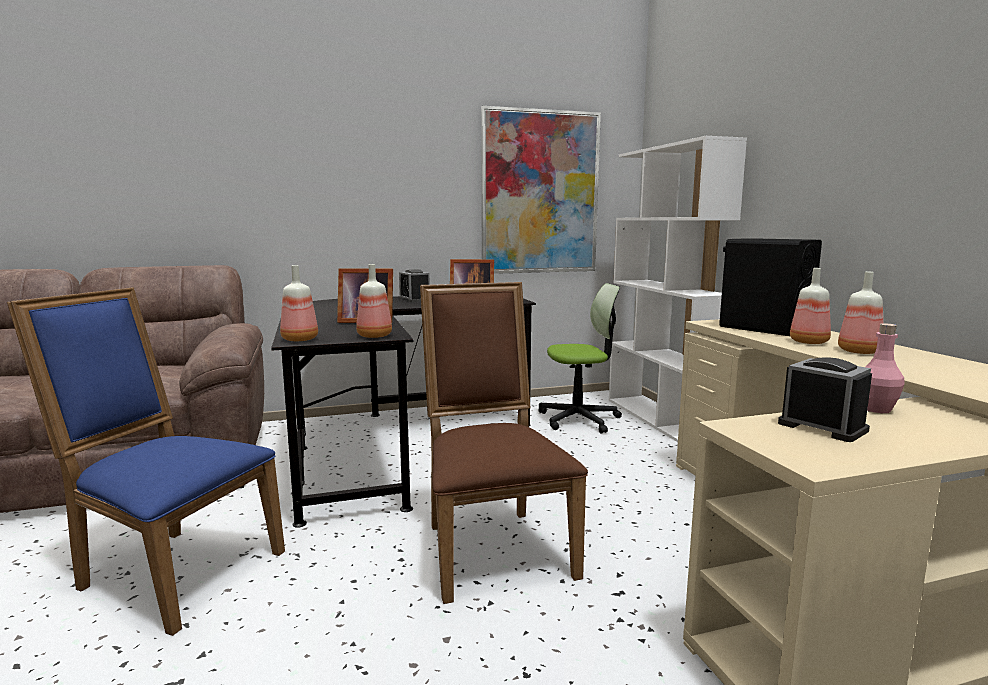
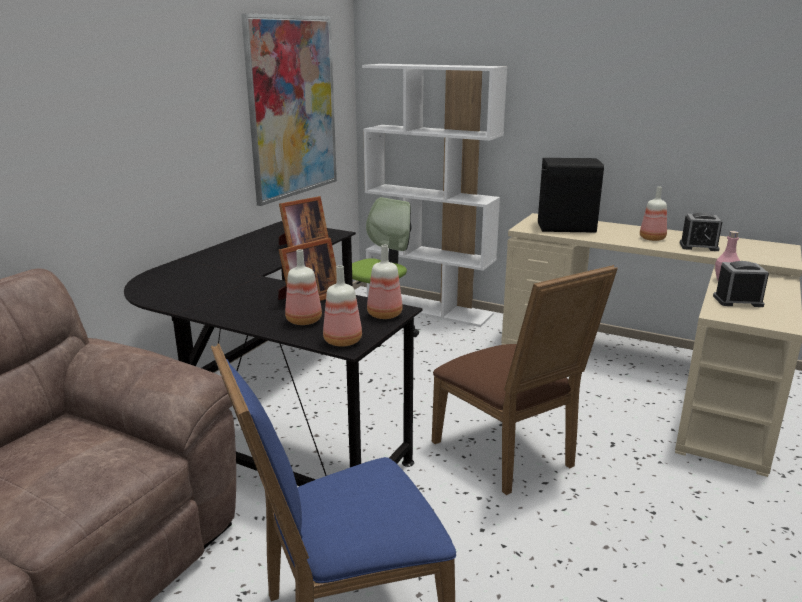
camera: 45 degrees left, 10 degrees up
(414, 299) = (236, 254): alarm clock -> alarm clock (698, 246)
(492, 546) = (510, 456): brown chair -> brown chair turned 150 degrees counterclockwise
(808, 342) = (615, 235): bottle -> bottle (303, 320)

